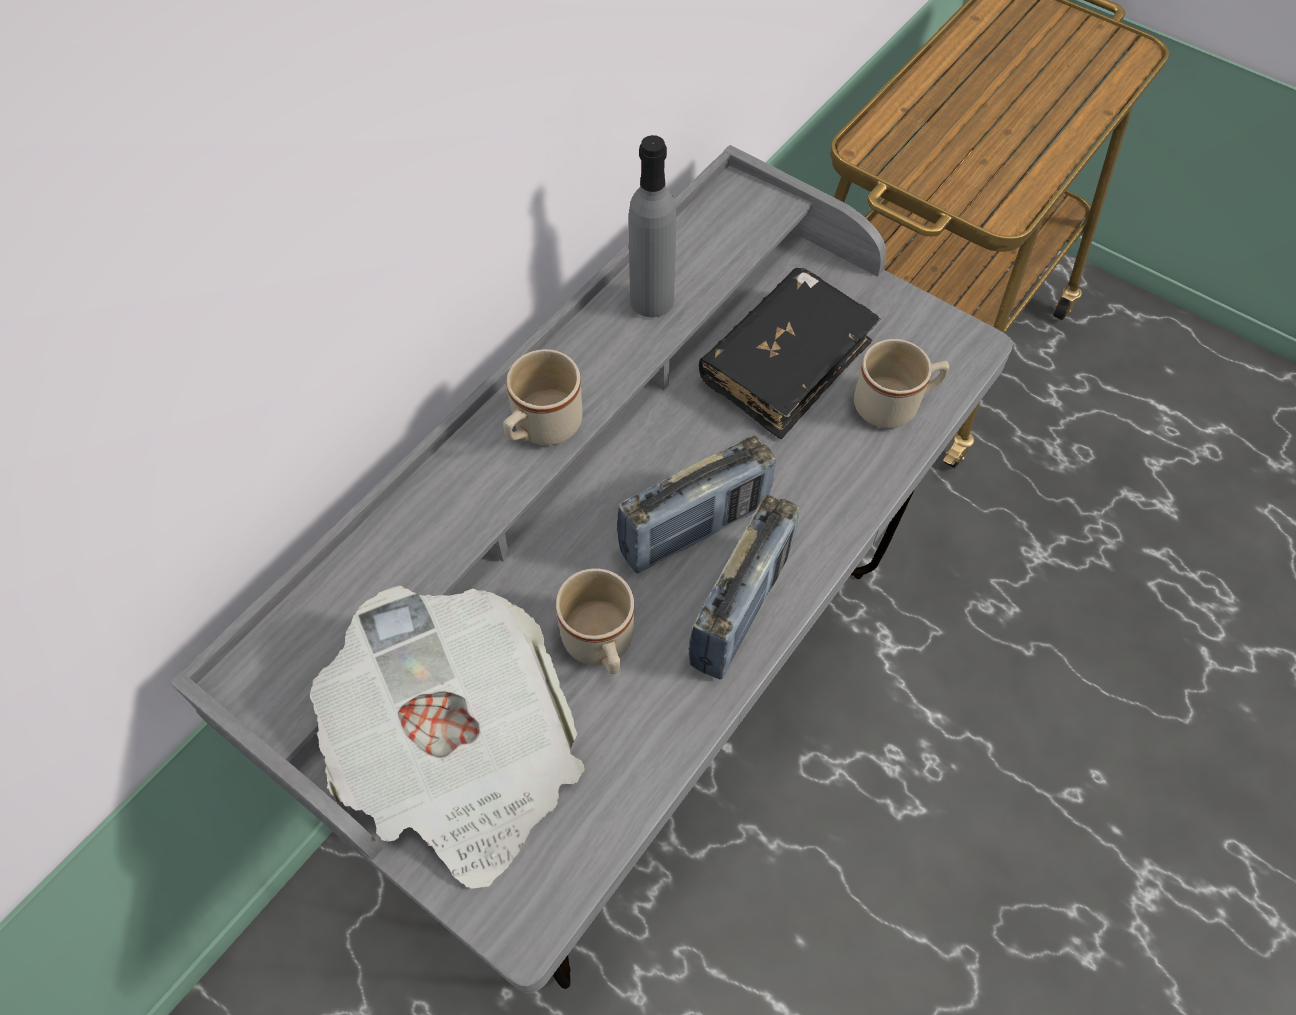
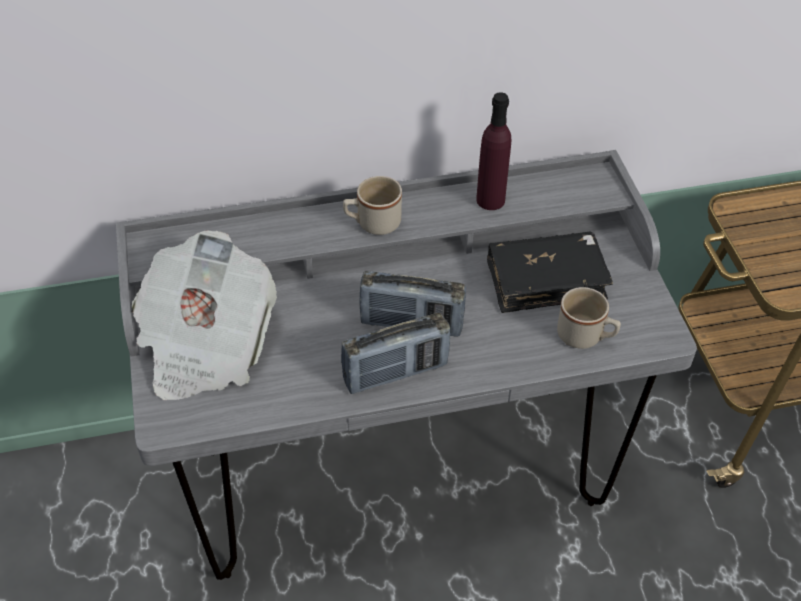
camera: 40 degrees right, 10 degrees down
(601, 646) = (313, 342): beige mug -> none
(652, 300) = (490, 200): grey bottle -> purple bottle

